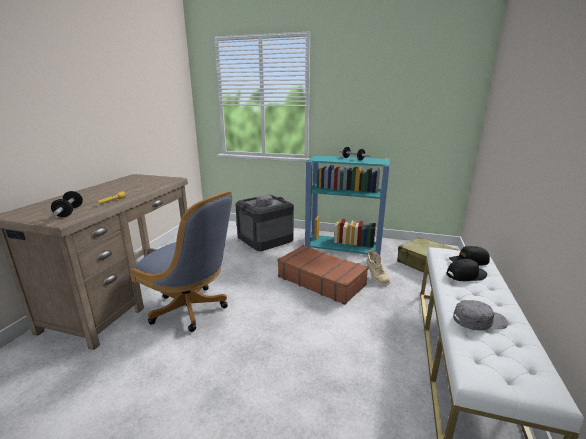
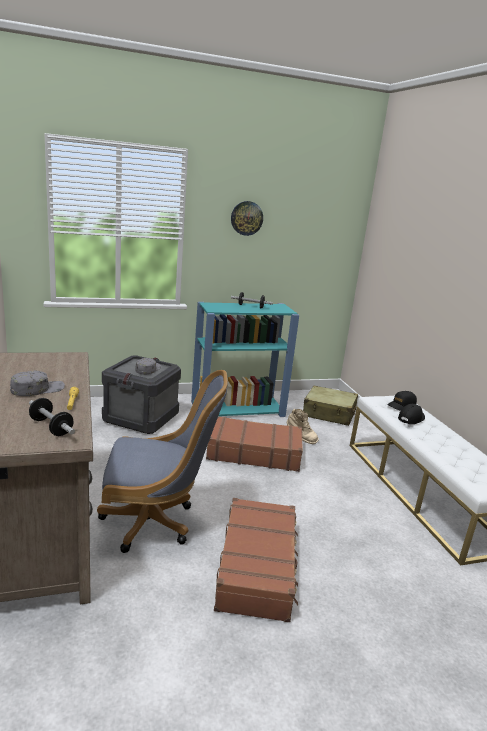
camera: 35 degrees left, 0 degrees up
(223, 371) = (258, 567): none -> brown suitcase
(361, 85) = (246, 218): none -> wall clock
(479, 320) = (451, 452): grey cap -> grey cap (37, 389)

